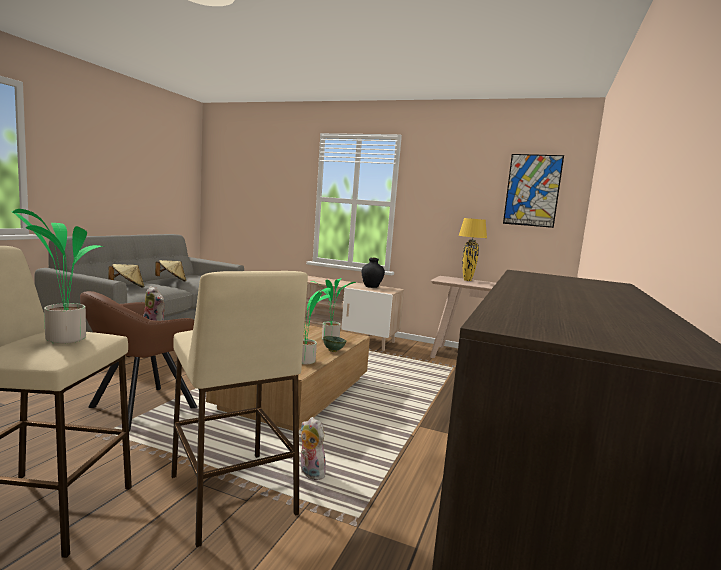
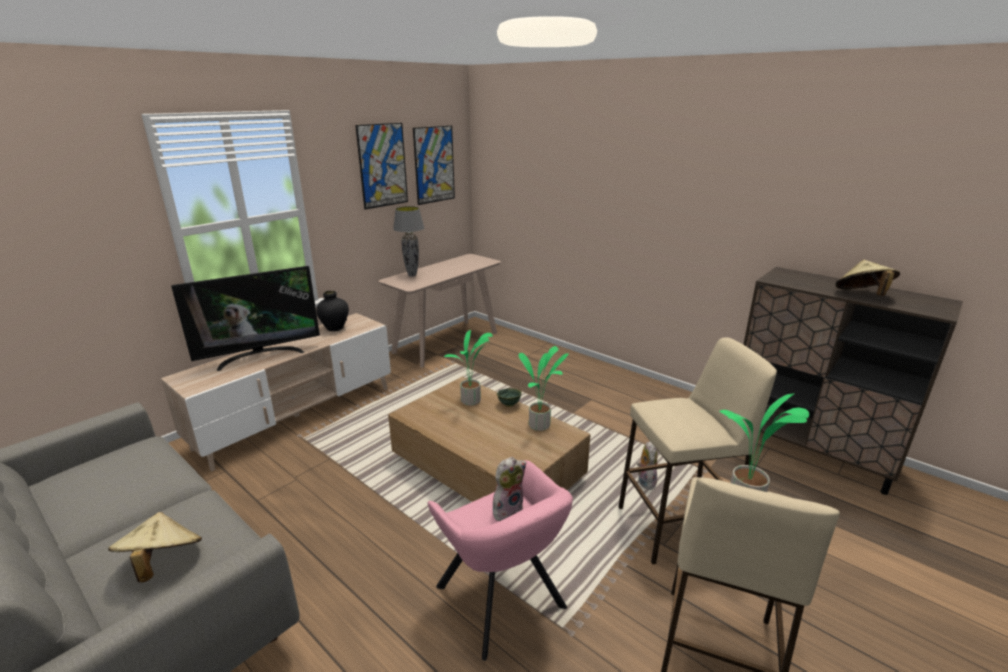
camera: 70 degrees left, 15 degrees up
(138, 409) = (502, 602): brown armchair -> pink armchair
(172, 281) = (128, 504): beige hat -> beige hat (862, 295)
(309, 473) = (645, 481): plush toy -> plush toy turned 120 degrees clockwise
(316, 279) = (260, 355): none -> television
(467, 280) = (412, 275): yellow table lamp -> grey table lamp
(471, 182) = (382, 165): none -> picture

